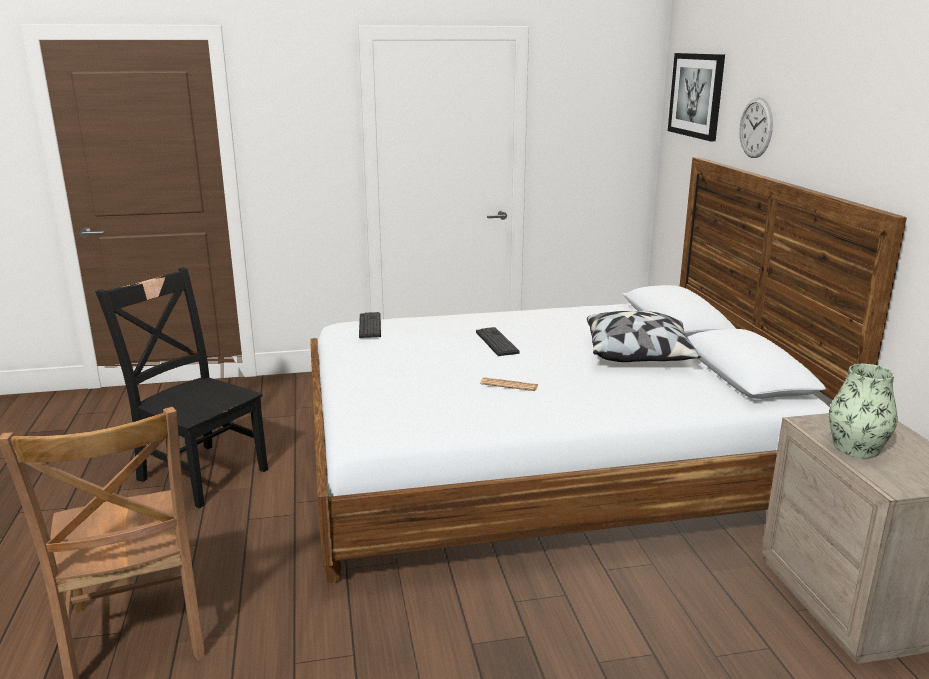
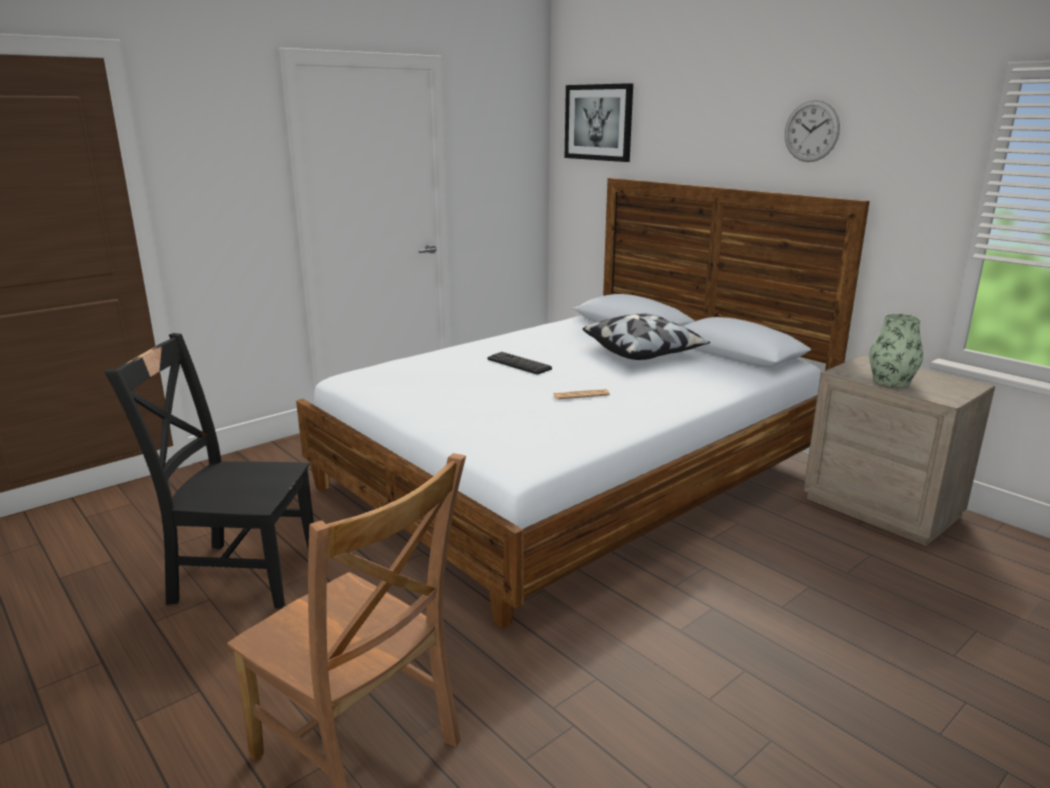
camera: 30 degrees left, 0 degrees up
(370, 326) = (378, 371): keyboard -> none
(756, 128) = (681, 145): wall clock -> wall clock (811, 131)

